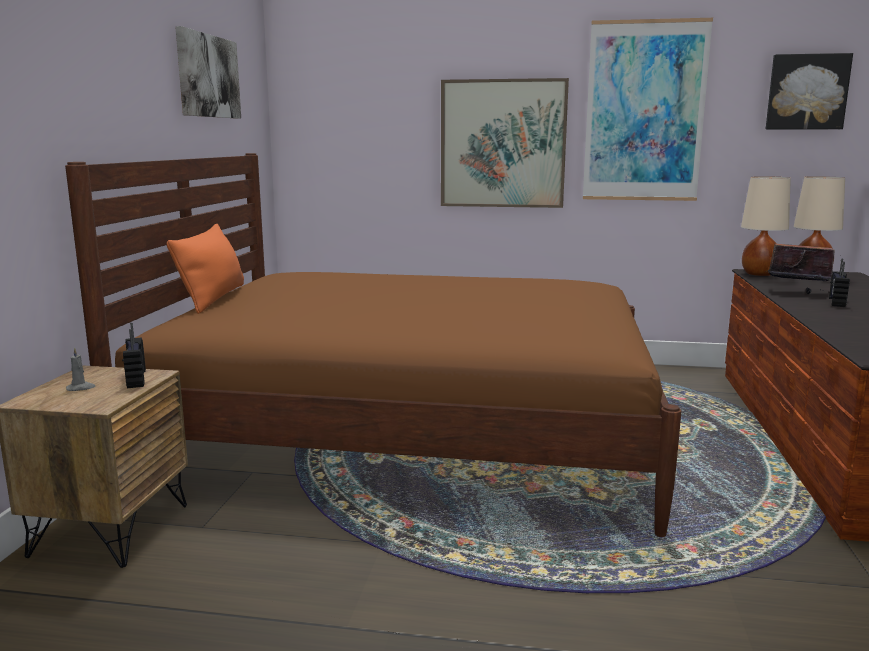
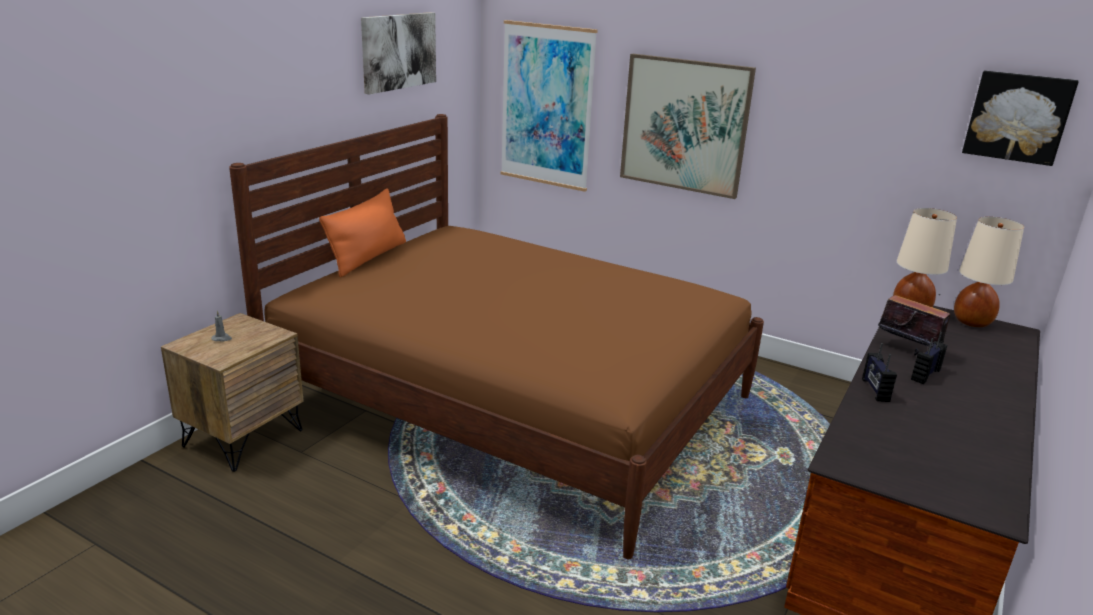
camera: 20 degrees right, 10 degrees up
(135, 379) = (261, 337): radio -> radio (874, 390)
(644, 112) = (831, 113): picture -> picture (546, 106)

